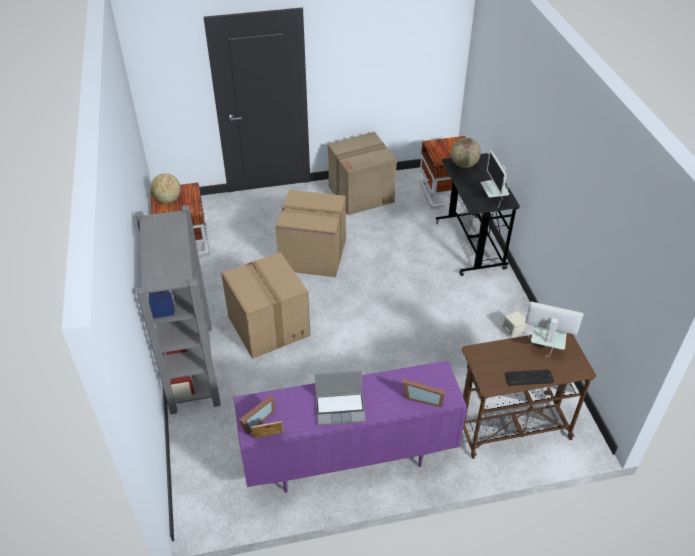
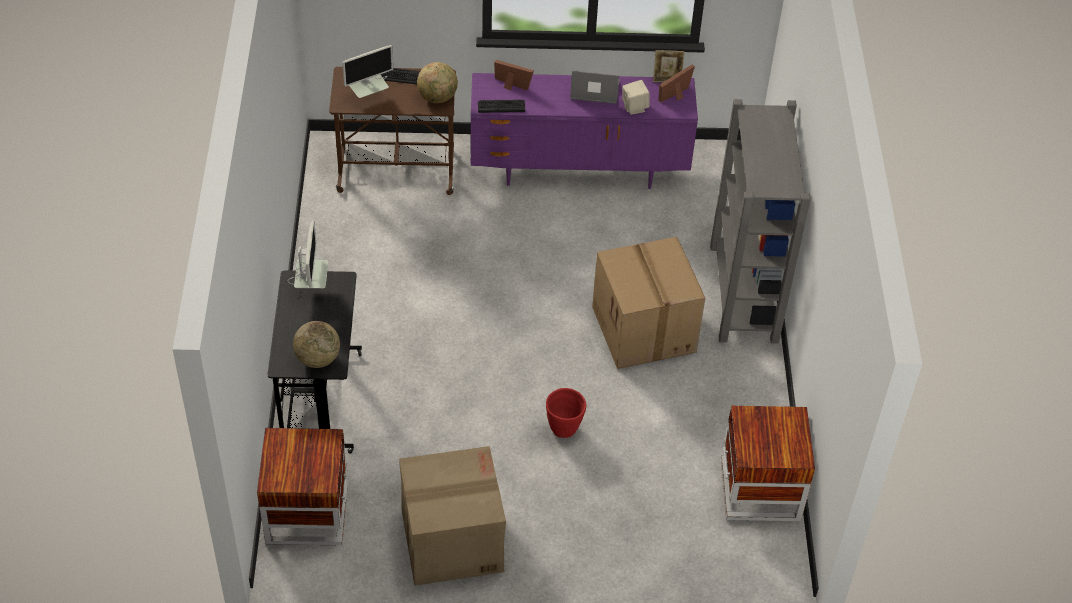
camera: 170 degrees left, 5 degrees up
(167, 200) = (784, 438): globe -> globe (437, 97)
(312, 255) = (564, 429): cardboard box -> red planter
(423, 373) = (501, 106): none -> keyboard
(513, 331) = (335, 265): beige speaker -> beige speaker (634, 107)
(545, 349) = (368, 97): monitor -> monitor turned 60 degrees counterclockwise

